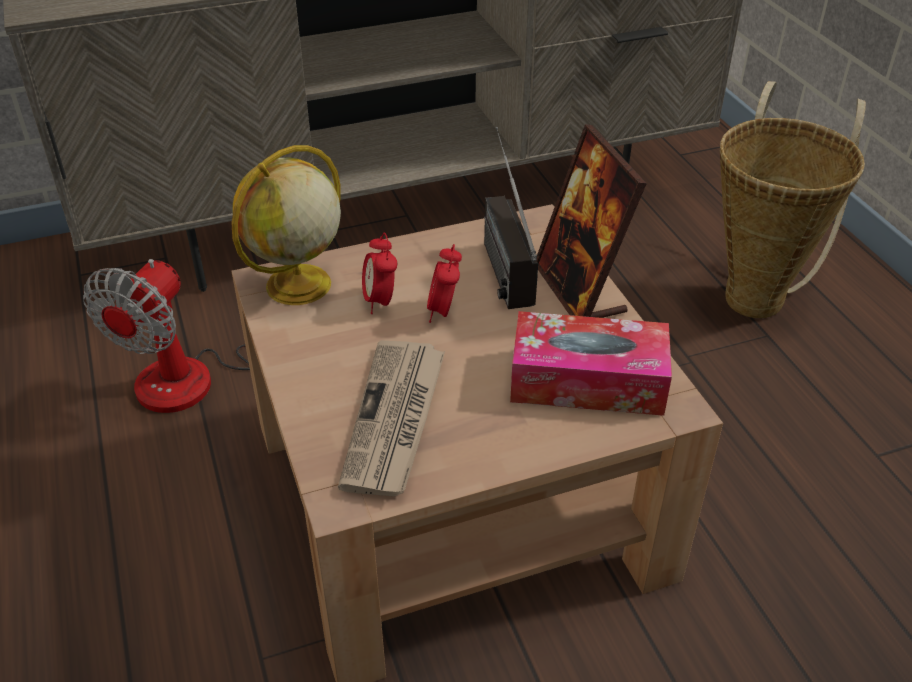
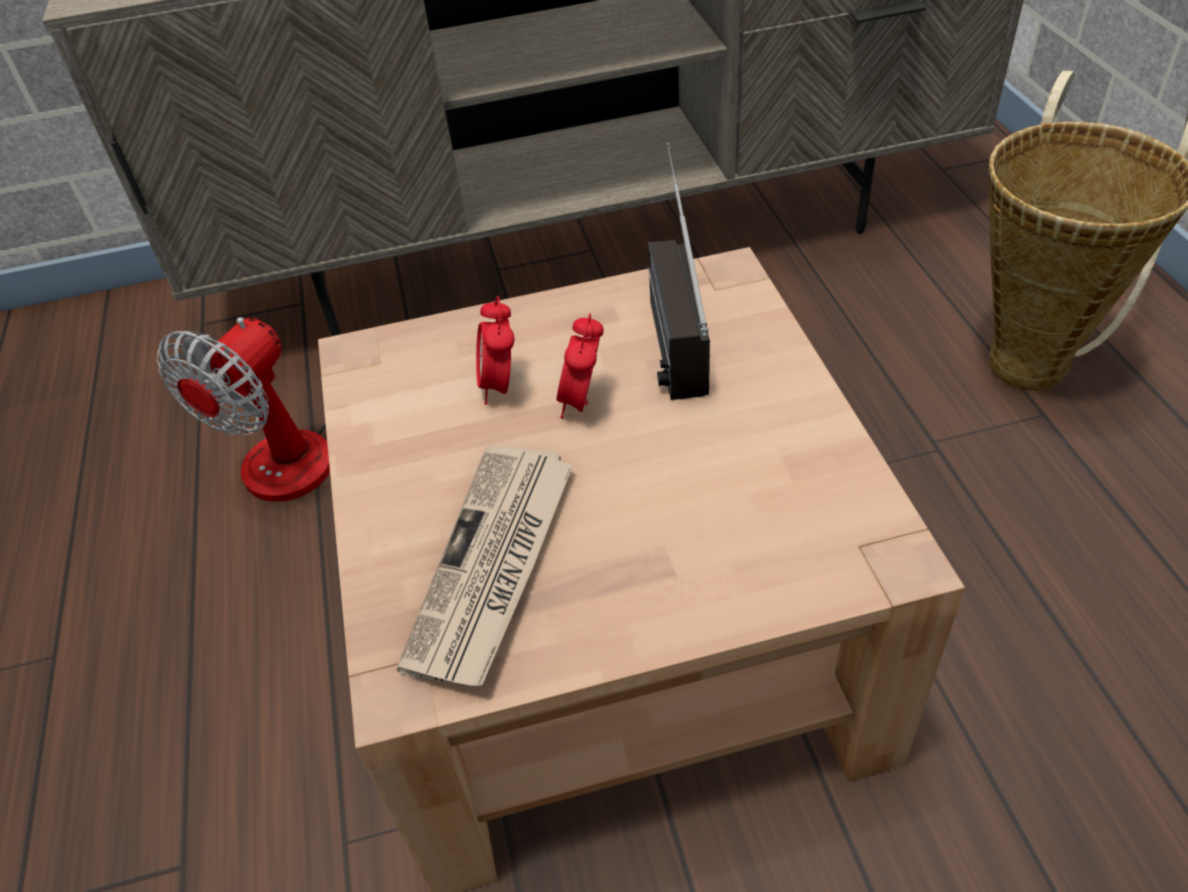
camera: 10 degrees right, 5 degrees up
(297, 286) = (396, 362): globe -> none
(579, 290) = (773, 373): picture frame -> none
(587, 381) = (770, 513): tissue box -> none

